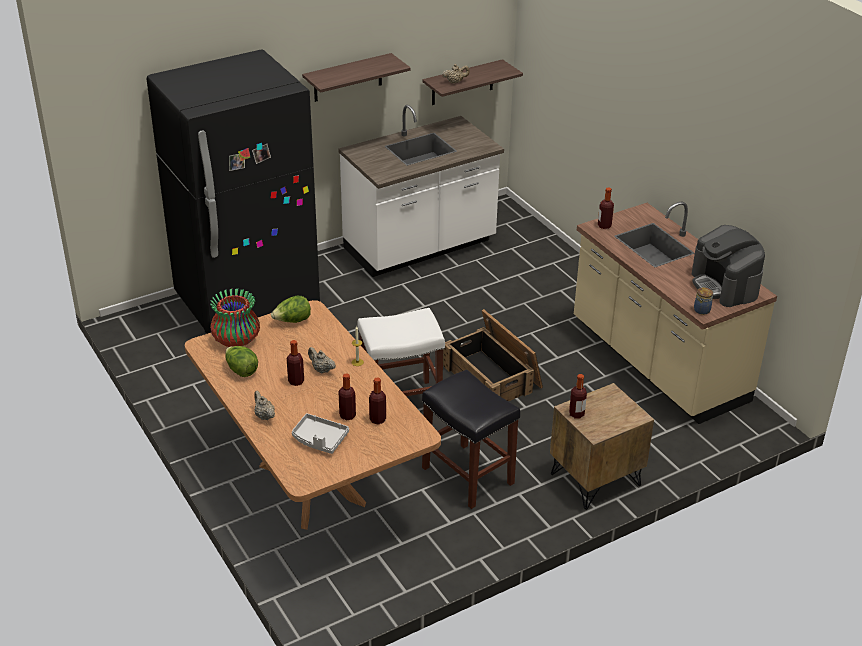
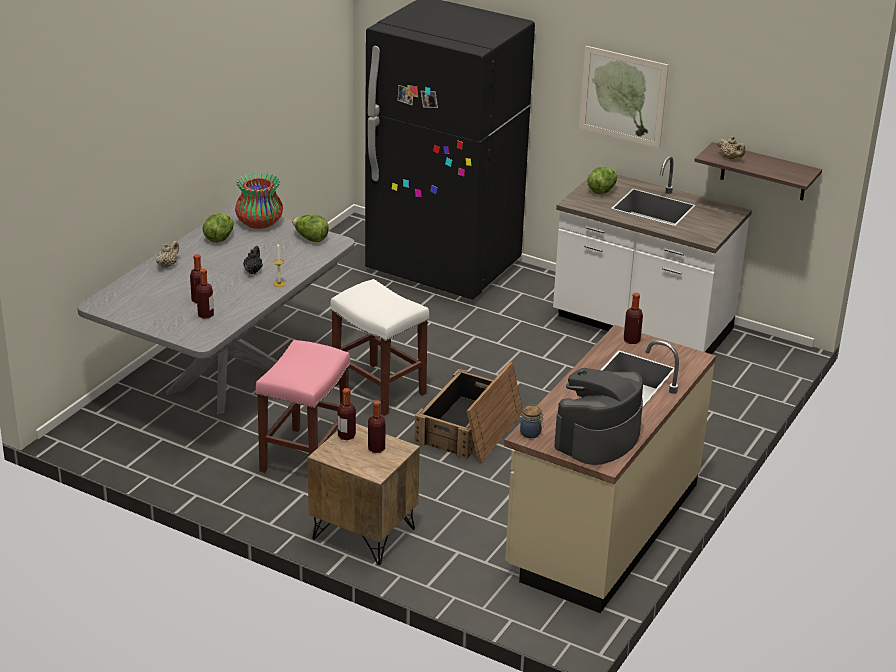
camera: 60 degrees right, 5 degrees down
(296, 381) = (226, 265): bottle -> bottle (376, 448)
(312, 483) = (226, 379): brown dining table -> grey dining table
(319, 439) = (157, 297): grey tray -> none
(321, 369) = (253, 271): beige teapot -> black teapot
(347, 78) = (623, 97): shelf -> picture
(374, 158) = (602, 190): none -> lettuce
(469, 476) = (305, 457): black stool -> pink stool

